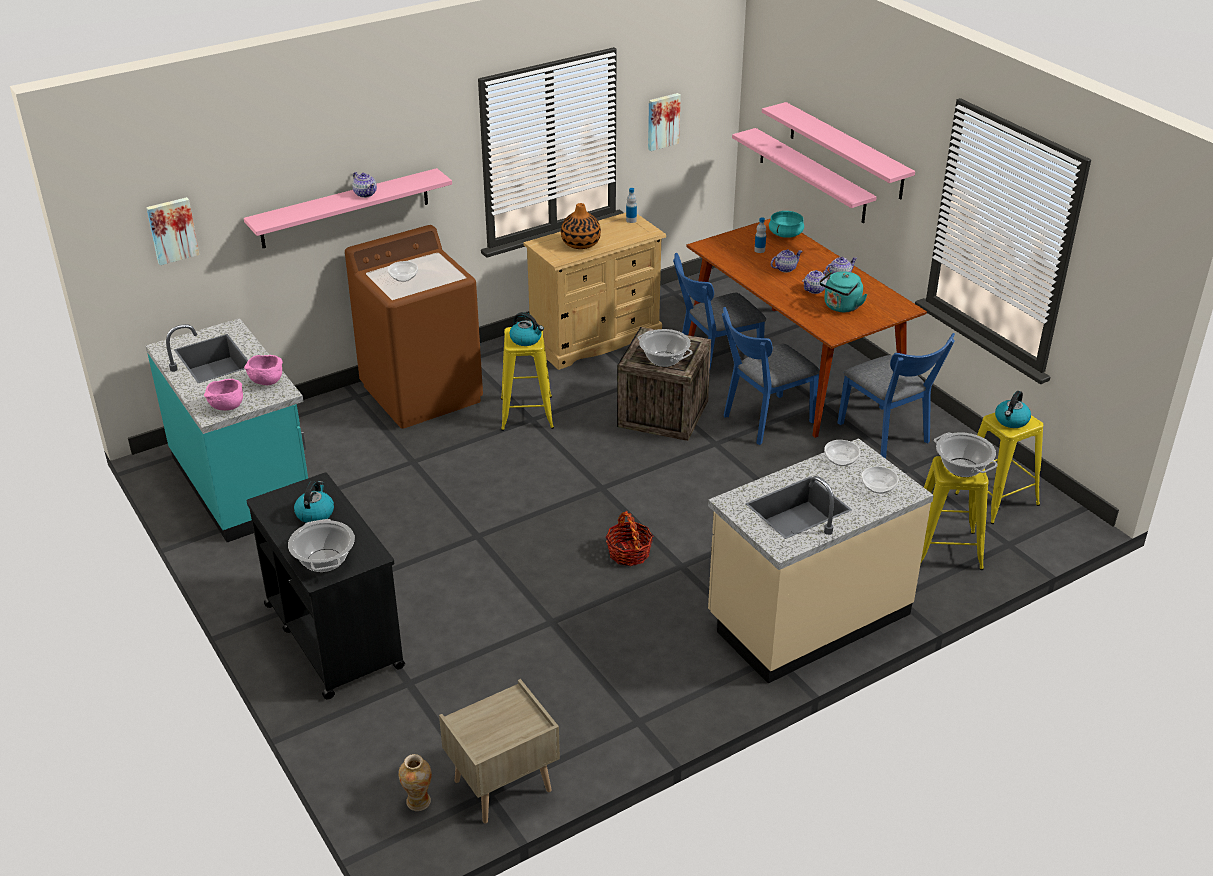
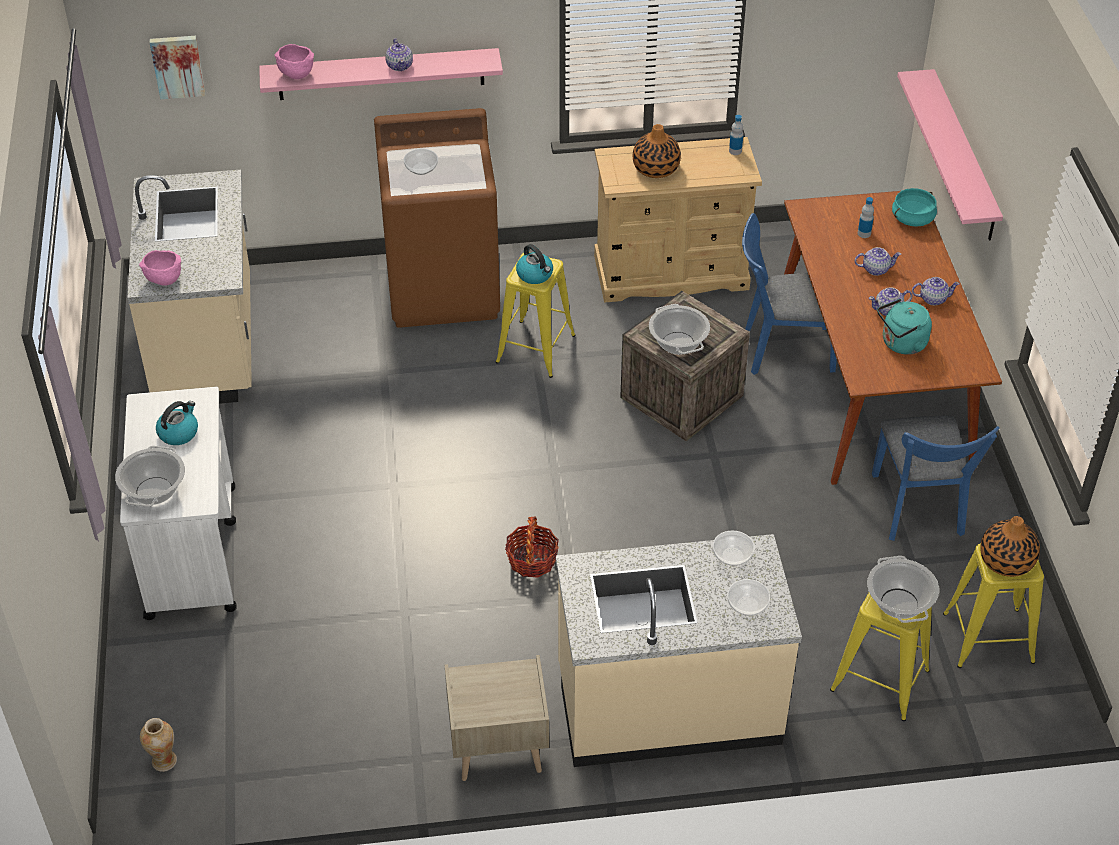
camera: 25 degrees right, 10 degrees up
(243, 483) = (207, 344): turquoise counter -> beige counter
(266, 382) = (217, 260): pink bowl -> pink bowl (295, 75)
(333, 635) = (192, 550): black cart -> white cart
(502, 787) = (247, 777): beige nightstand -> beige nightstand (497, 750)
(662, 121) = (811, 37): picture -> none
(763, 421) = (787, 443): blue chair -> none
(846, 151) = (990, 146): pink shelf -> none
(1011, 421) = (1006, 561): kettle -> vase

